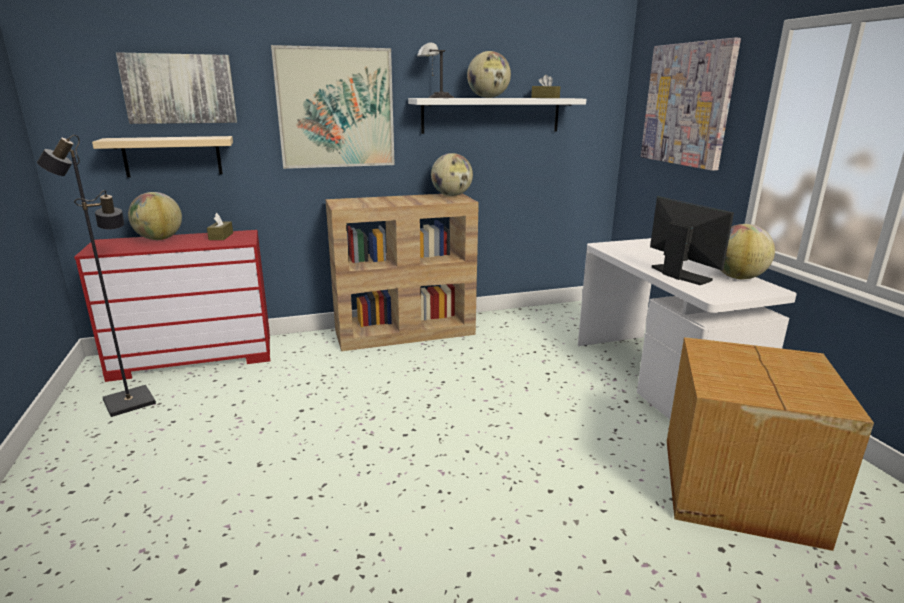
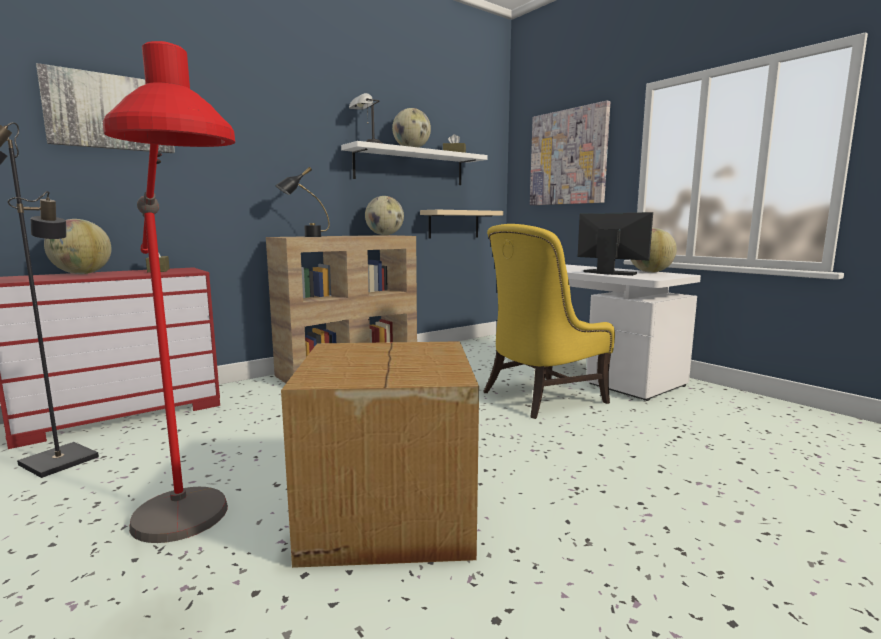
camera: 20 degrees left, 10 degrees down
(167, 514) = (192, 547): none -> red floor lamp
(172, 156) = (97, 184): beige shelf -> beige shelf (454, 224)
(336, 108) = (275, 148): picture -> none
(358, 203) = (305, 236): none -> black table lamp
(570, 405) = (541, 397): none -> yellow chair
(736, 489) = (711, 426): cardboard box -> cardboard box (386, 513)

